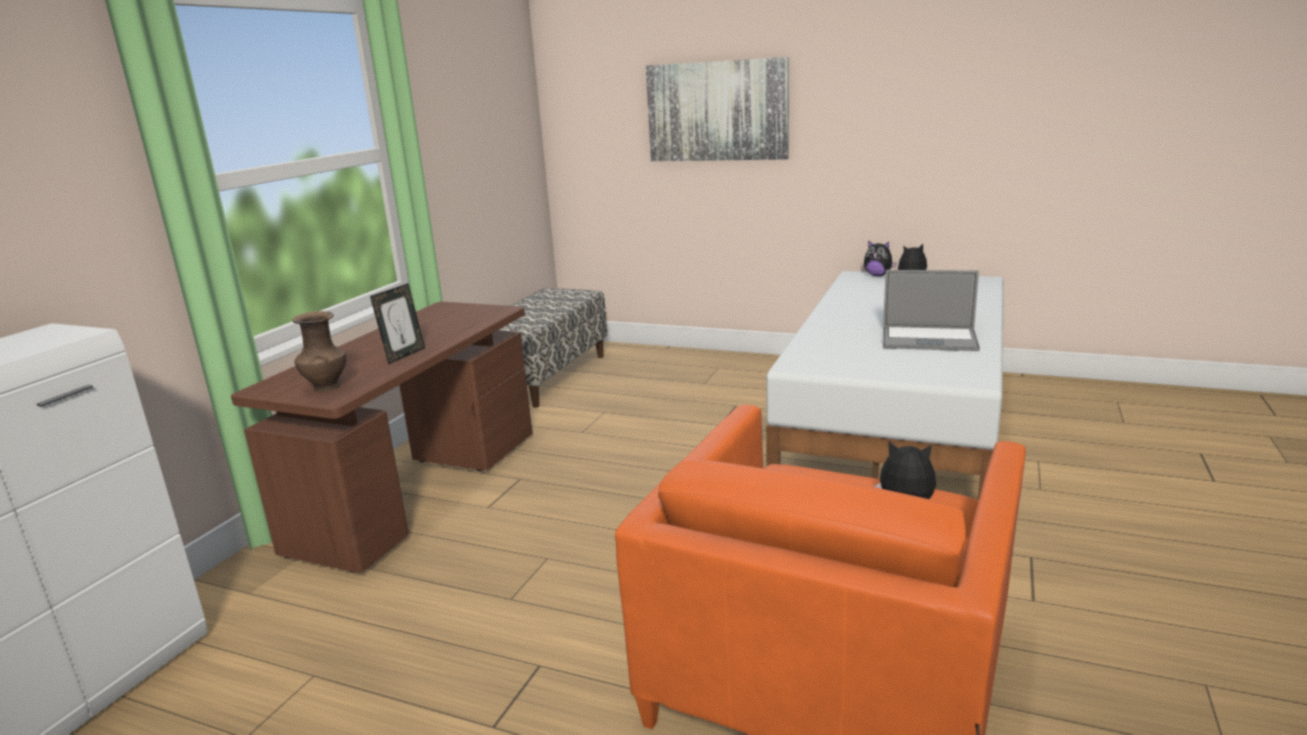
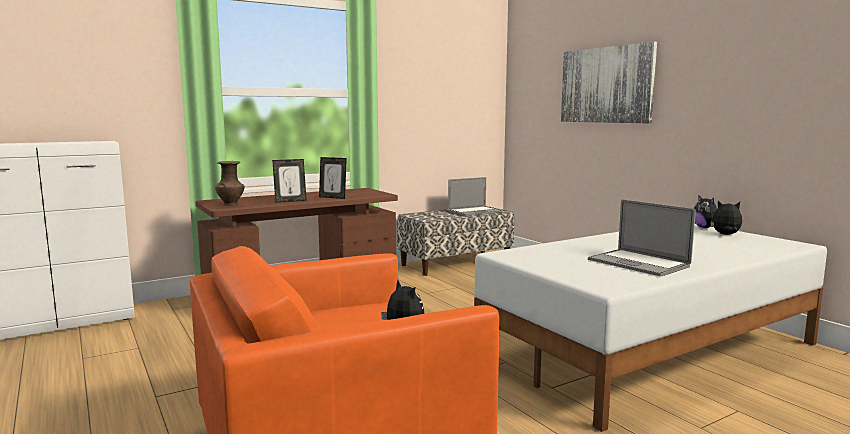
camera: 35 degrees right, 10 degrees down
(447, 332) = (333, 197): none -> picture frame
(558, 301) = (475, 212): none -> laptop

